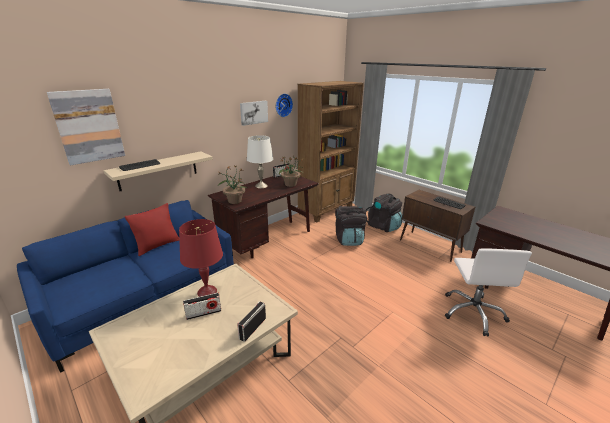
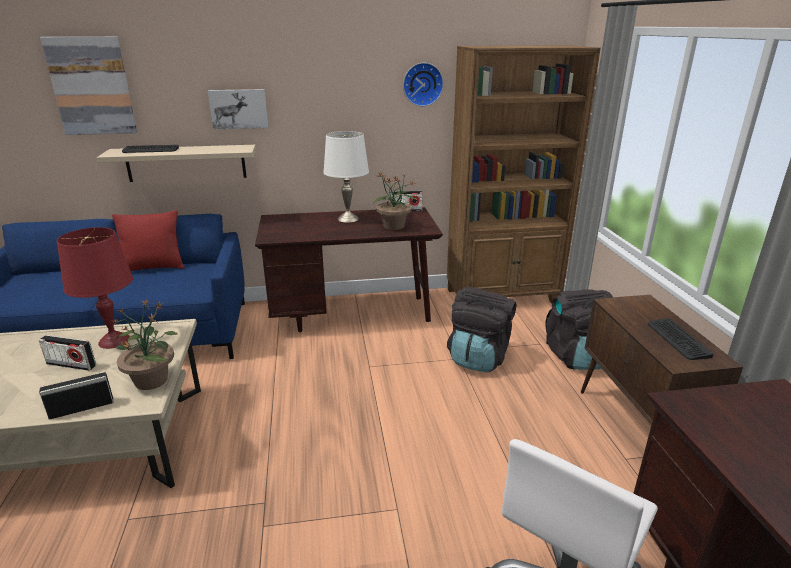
camera: 35 degrees right, 0 degrees up
(234, 201) = (277, 230): potted plant -> potted plant (151, 380)
(253, 112) = (357, 92): picture -> picture (239, 109)

